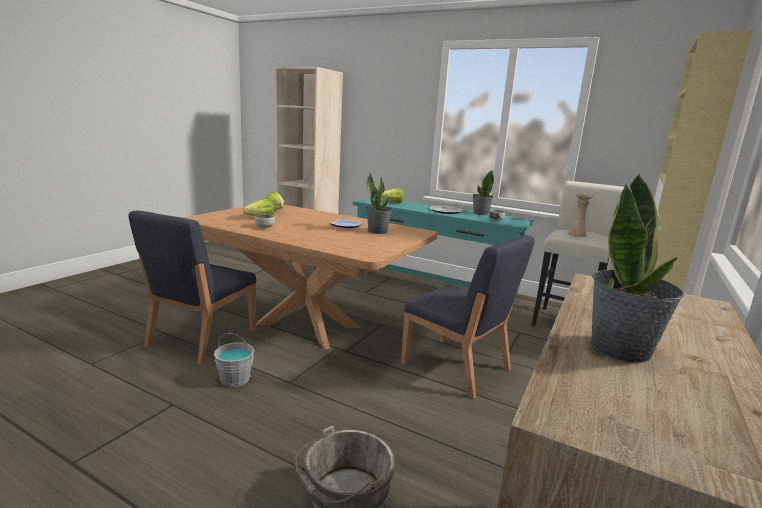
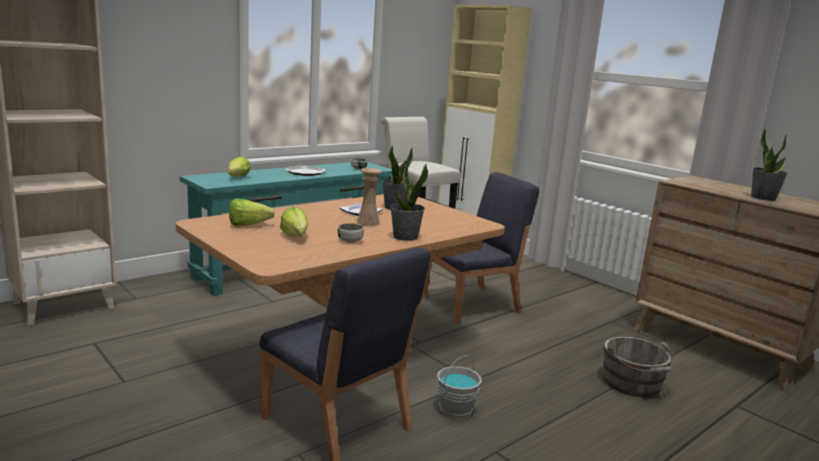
camera: 70 degrees left, 0 degrees up
(480, 213) = (327, 166): potted plant -> potted plant (405, 237)
(577, 234) = (428, 165): beige vase -> beige vase (368, 222)

